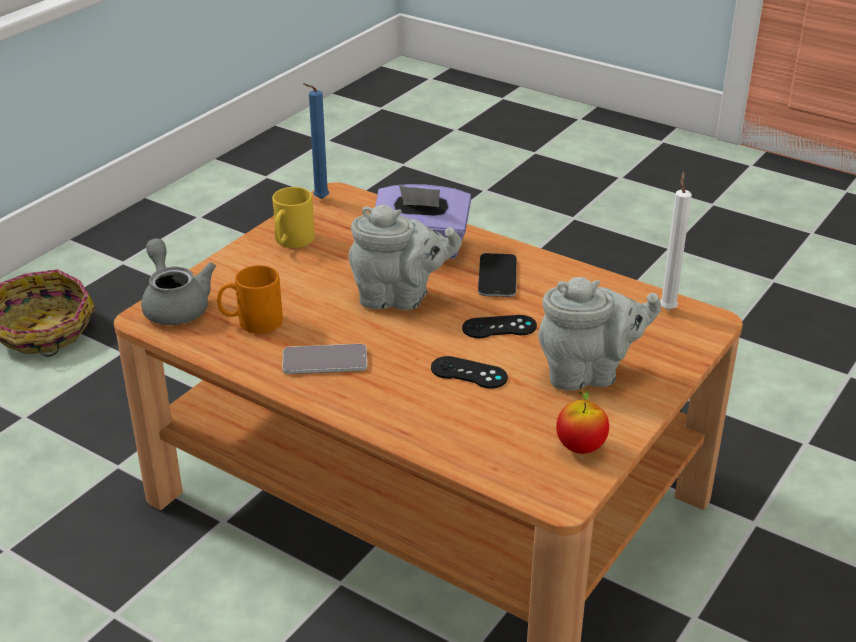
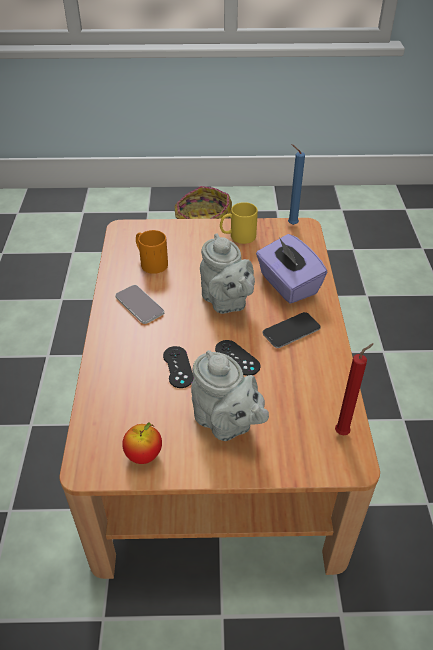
camera: 55 degrees right, 10 degrees up
(175, 305) = (142, 231): grey teapot -> none
(667, 308) = (344, 432): white candle -> red candle

